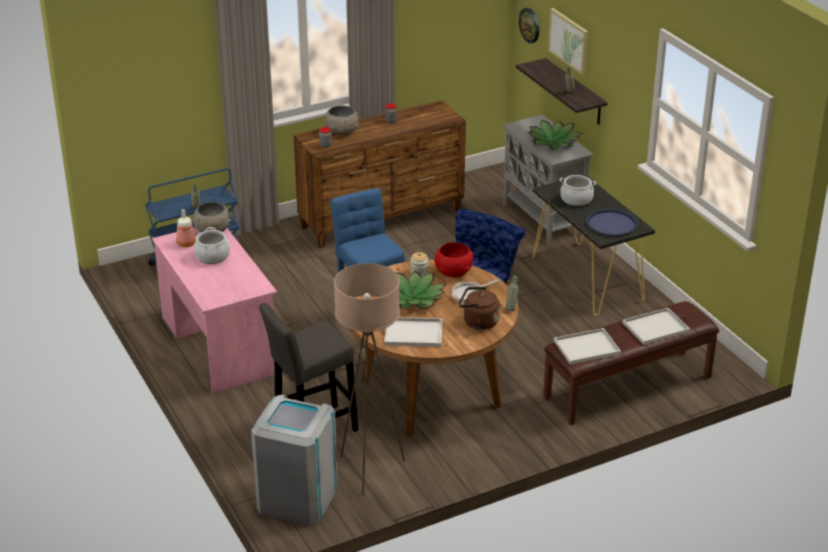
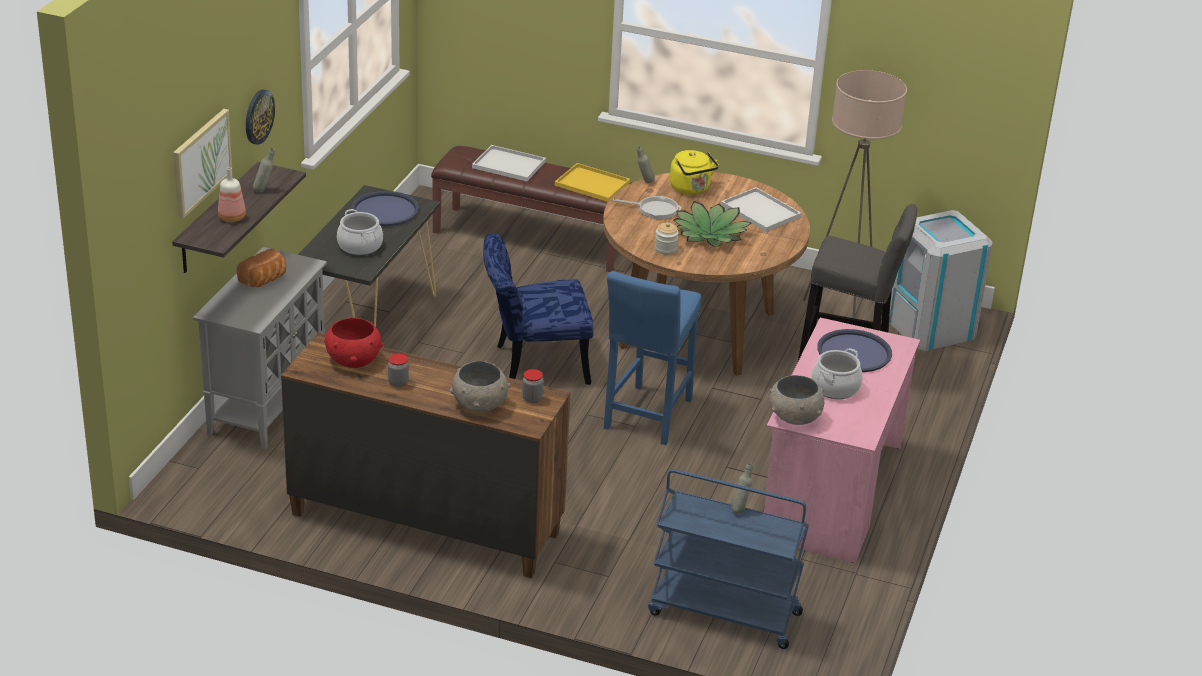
camera: 135 degrees left, 0 degrees up
(185, 244) = (845, 419): bottle -> bottle (233, 217)
(229, 281) = (854, 352): none -> blue tray
(453, 272) = (634, 232): red bowl -> red bowl (353, 360)
(478, 322) = (691, 189): brown kettle -> yellow kettle
(530, 25) = (141, 234): wall clock -> wall clock (258, 116)
(554, 142) = (264, 280): potted plant -> bread
(586, 348) = (593, 184): white tray -> yellow tray

